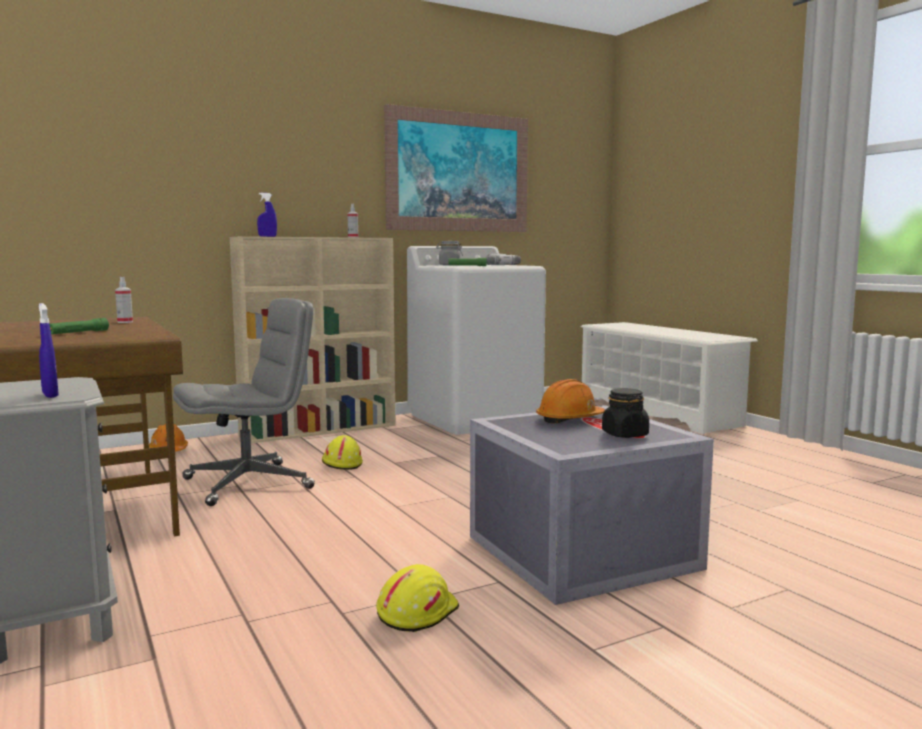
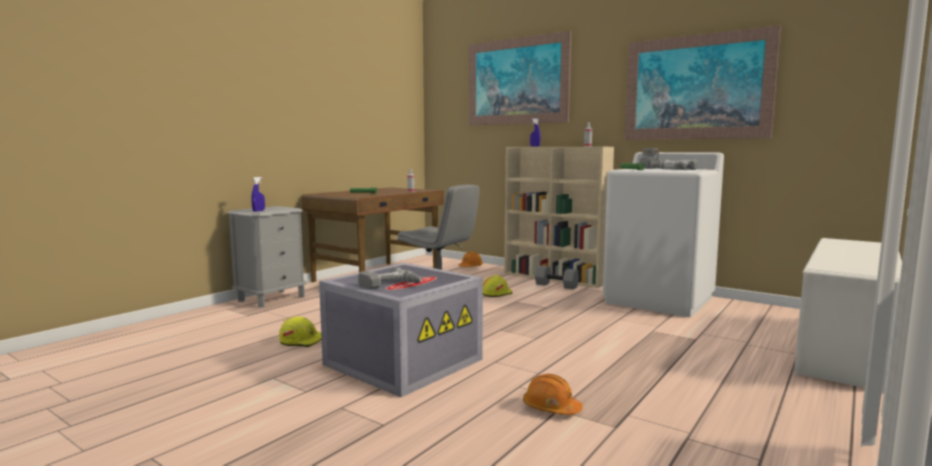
camera: 65 degrees right, 0 degrees up
(211, 129) = (517, 81): none -> picture
(356, 435) = (557, 285): none -> grey dumbbell
(569, 419) = (423, 275): orange hard hat -> orange hard hat (551, 408)
(624, 434) = (391, 285): black jar -> power drill

